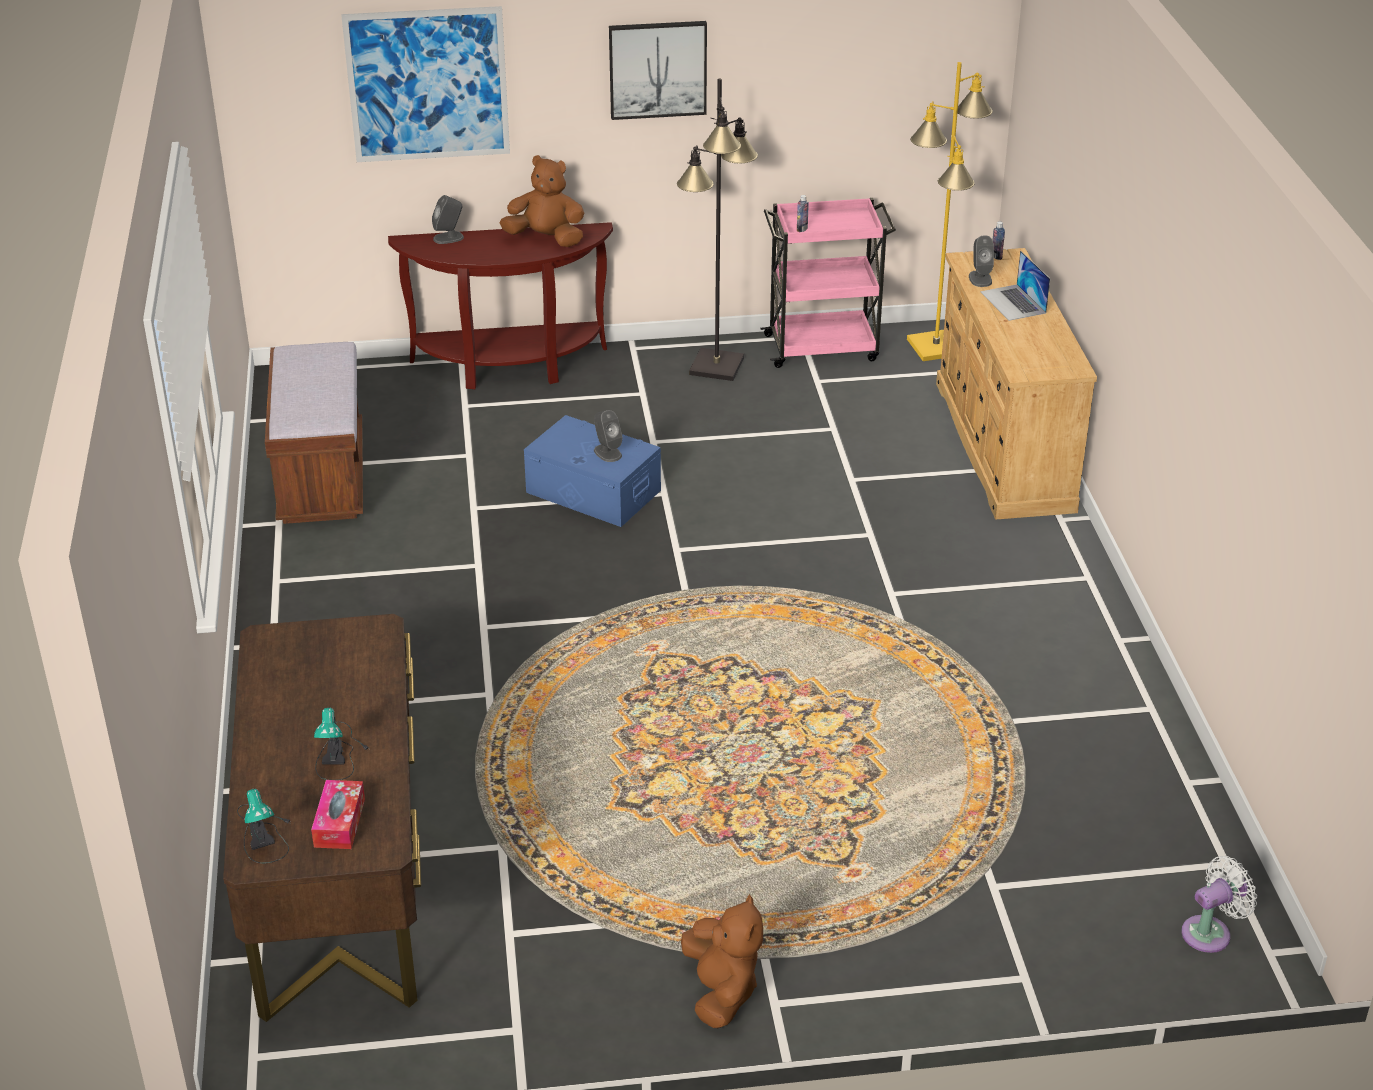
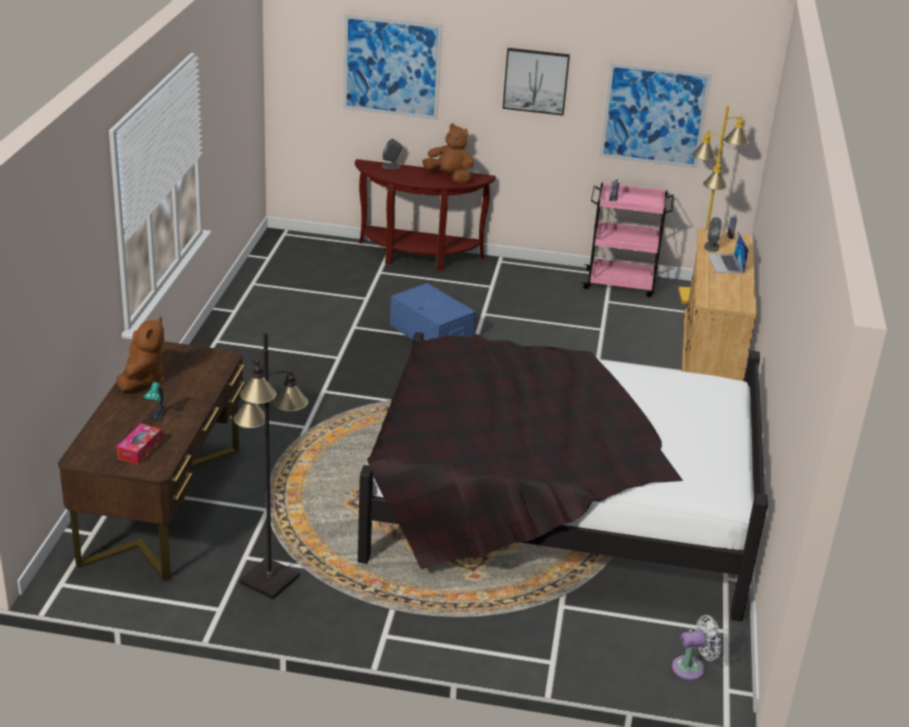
camera: 15 degrees right, 5 degrees down
(263, 834) = (93, 445): table lamp -> none
(321, 477) = (273, 292): brown bench -> none
(607, 452) = (440, 308): grey speaker -> none
(715, 366) = (546, 281): black floor lamp -> black floor lamp (268, 579)
(721, 992) = (355, 621): brown plush toy -> brown plush toy (142, 380)
(841, 91) = (654, 115): none -> picture
(912, 732) = (557, 507): none -> black bed

